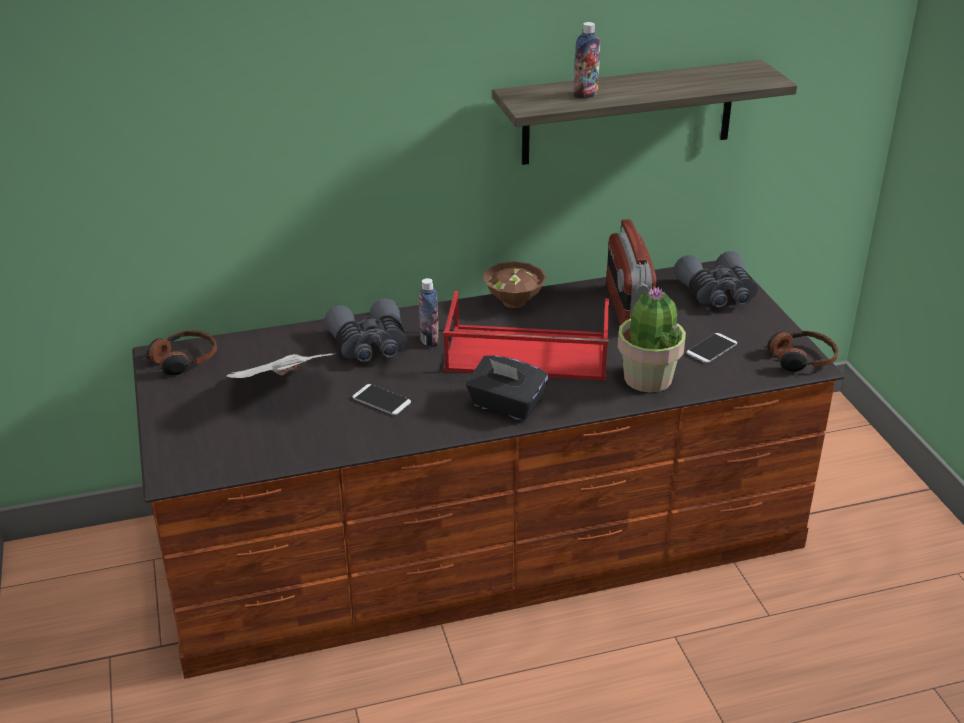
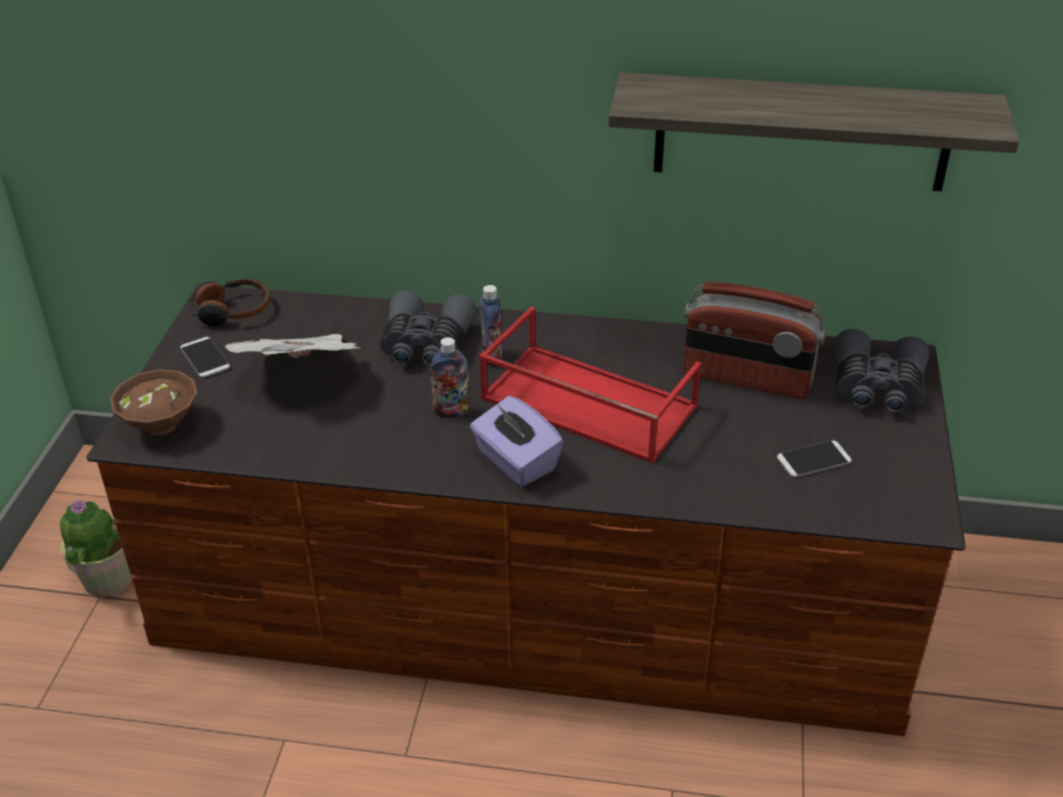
camera: 25 degrees right, 5 degrees up
(381, 400) = (389, 415): phone -> phone (205, 358)
(506, 406) = (516, 462): black tissue box -> purple tissue box
(515, 302) = (622, 334): brown bowl -> brown bowl (163, 425)
(585, 95) = (722, 101): bottle -> bottle (451, 411)
(627, 309) = (747, 379): radio -> radio turned 90 degrees counterclockwise
(648, 379) = (704, 477): potted plant -> potted plant (107, 579)
(799, 359) = (918, 506): headphones -> none

